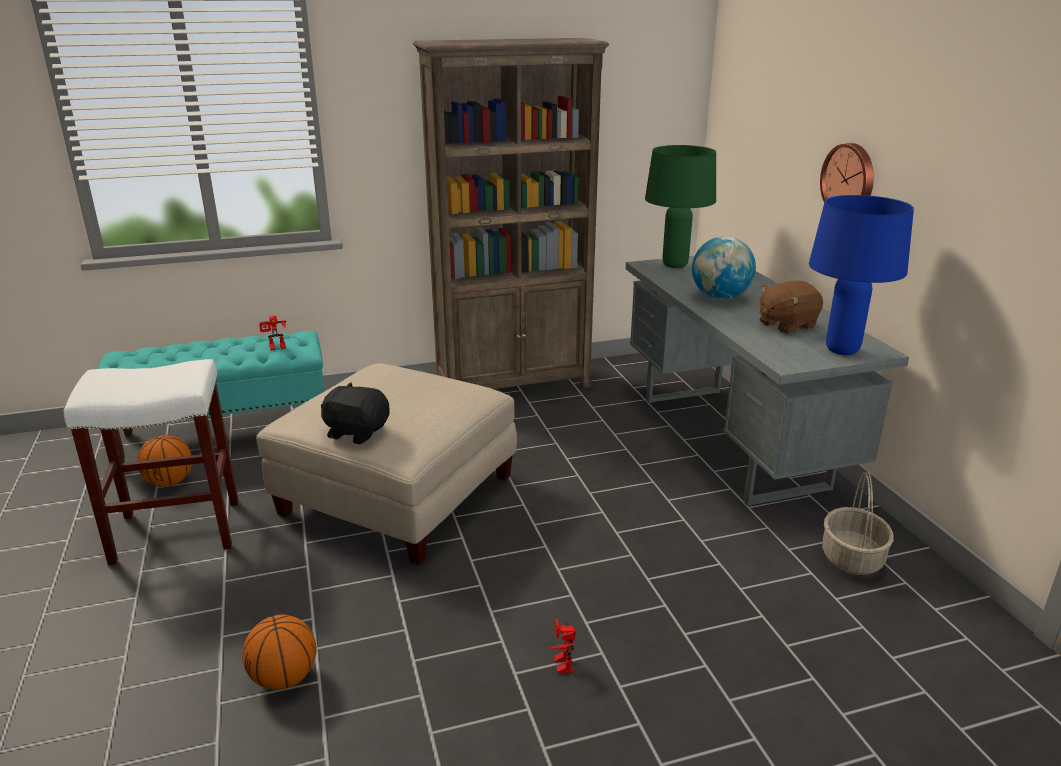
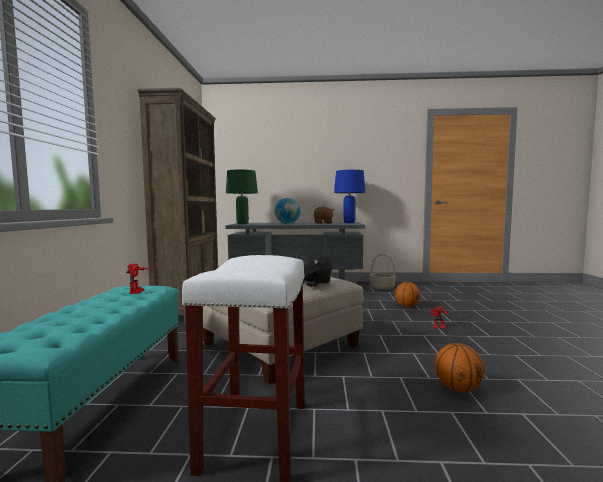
camera: 70 degrees left, 20 degrees down
(169, 482) = (150, 443): basketball -> basketball (407, 306)
(849, 180) = (309, 175): wall clock -> none

